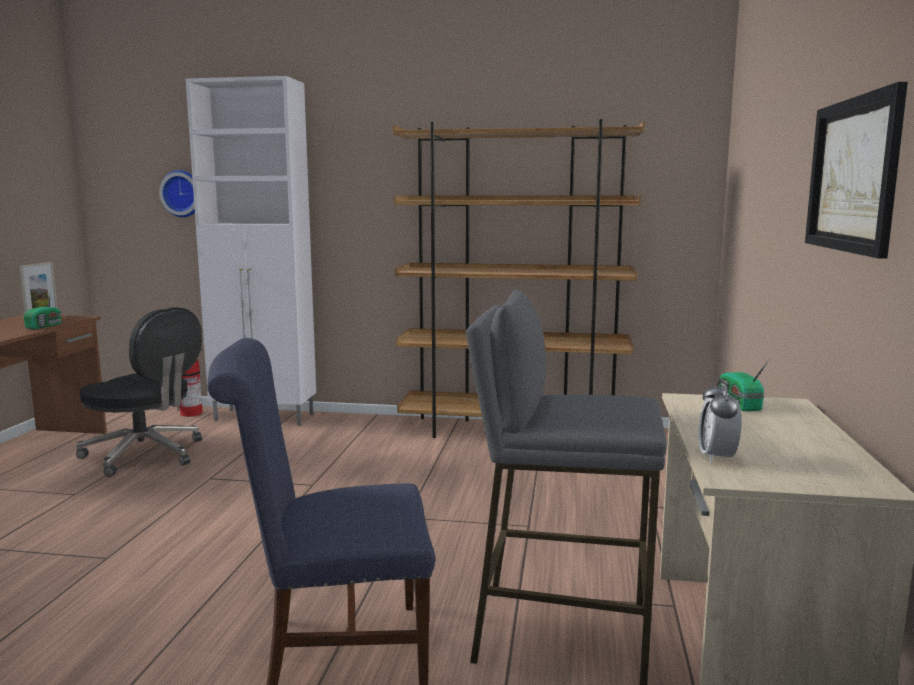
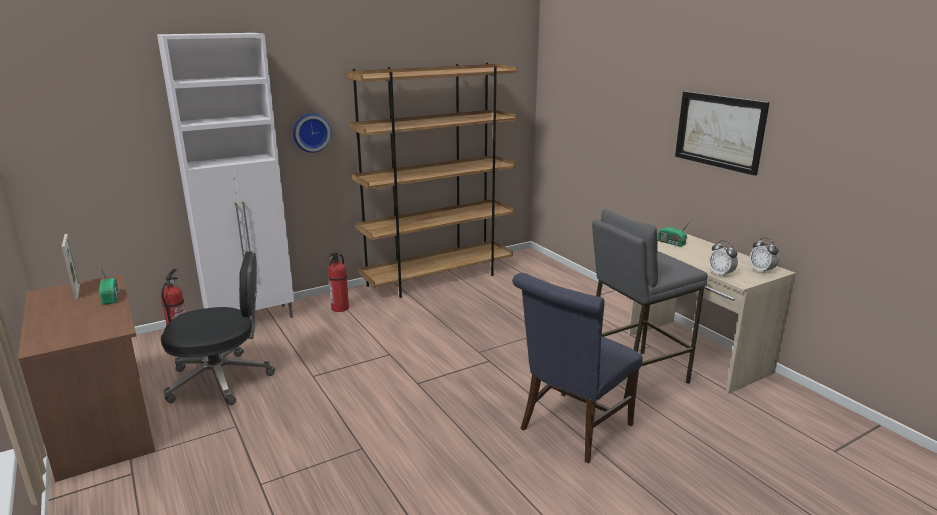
camera: 40 degrees left, 10 degrees up
(183, 193) = (132, 138): wall clock -> wall clock (311, 132)
(355, 430) = (340, 308): none -> fire extinguisher
(831, 476) = (761, 271): none -> alarm clock

